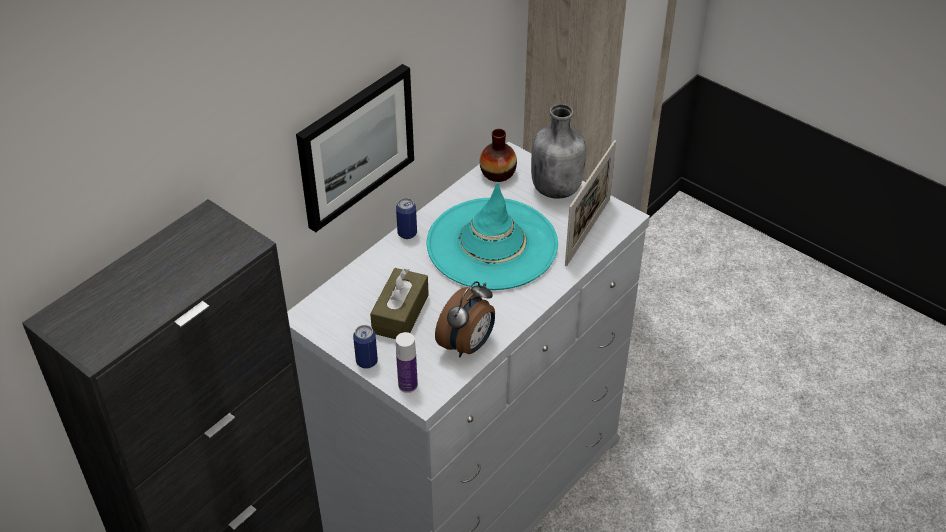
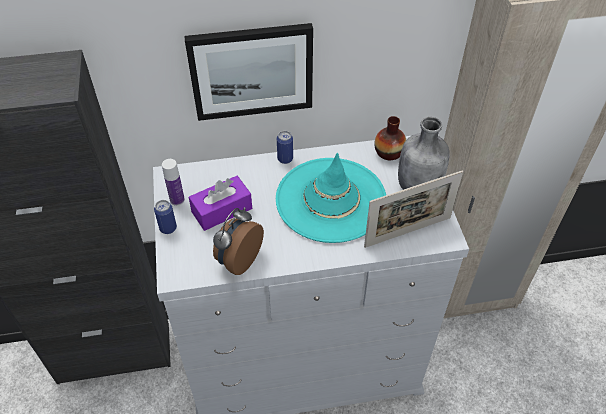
camera: 40 degrees right, 5 degrees up
(400, 314) = (222, 210): brown tissue box -> purple tissue box
(408, 385) = (173, 261): bottle -> bottle (177, 200)
(468, 345) = (238, 260): alarm clock -> alarm clock turned 135 degrees clockwise

